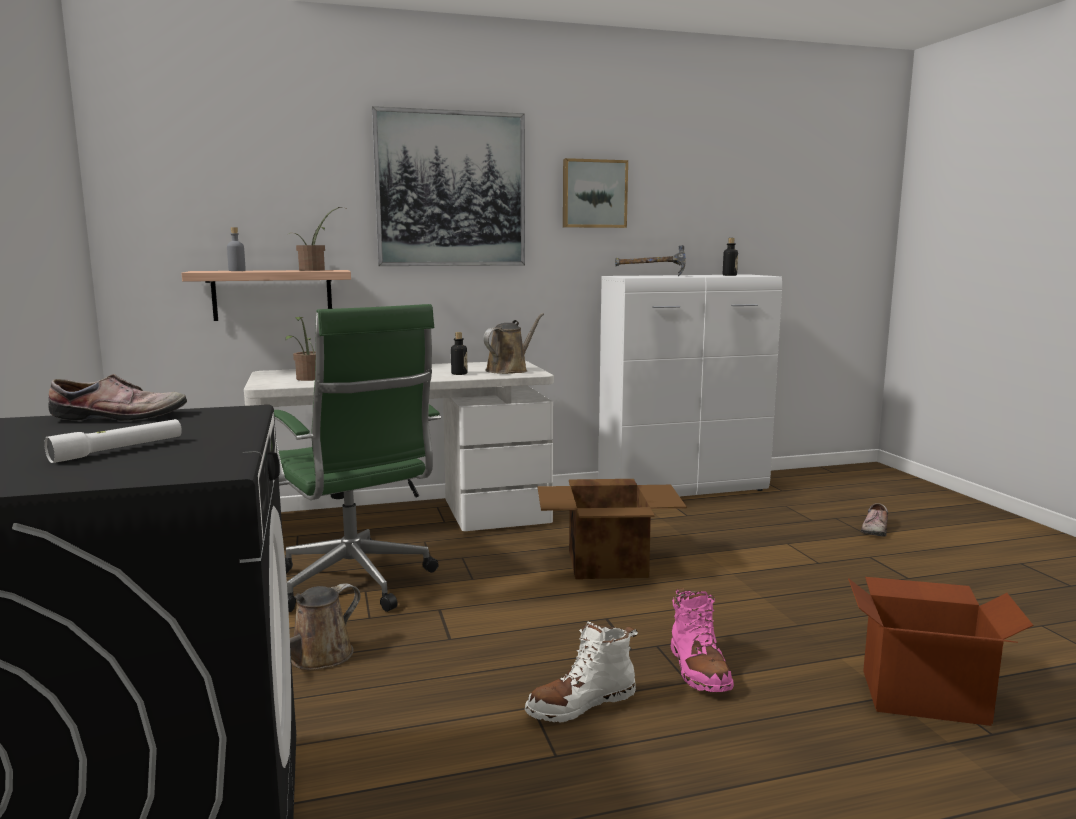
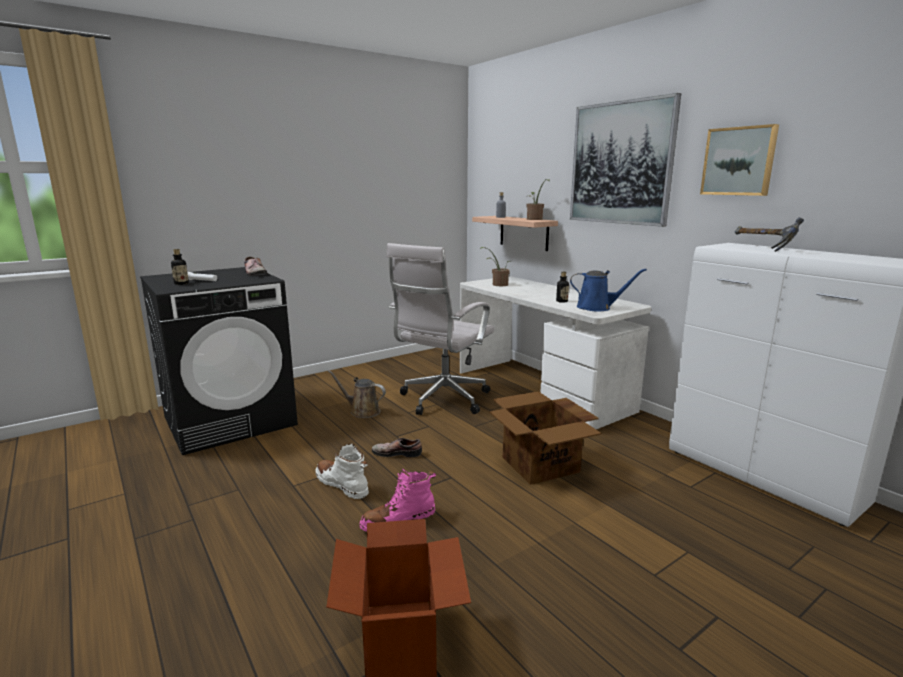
camera: 70 degrees right, 5 degrees up
(356, 585) = (442, 400): green office chair -> white office chair
(509, 370) = (597, 308): brown watering can -> blue watering can
(729, 275) = (854, 258): bottle -> bottle (181, 283)
(873, 529) = (829, 624): shoe -> shoe (397, 453)

